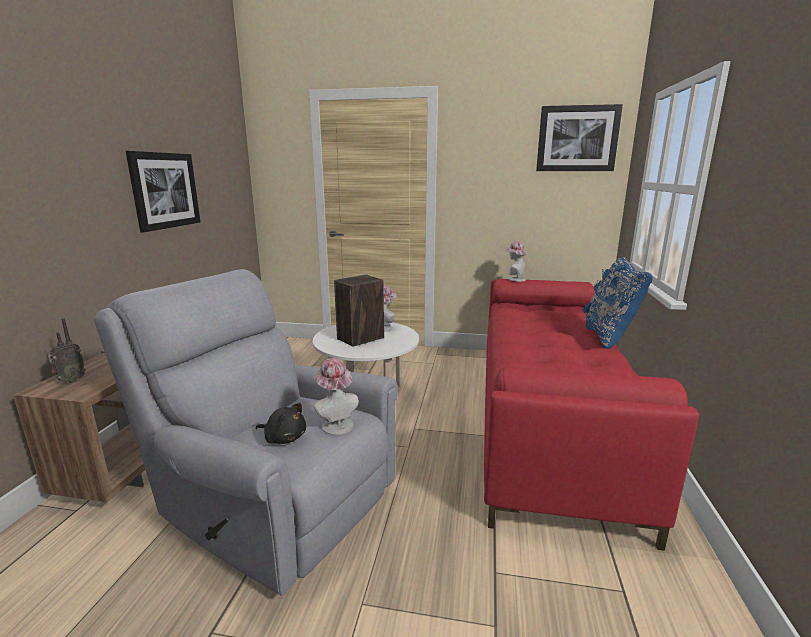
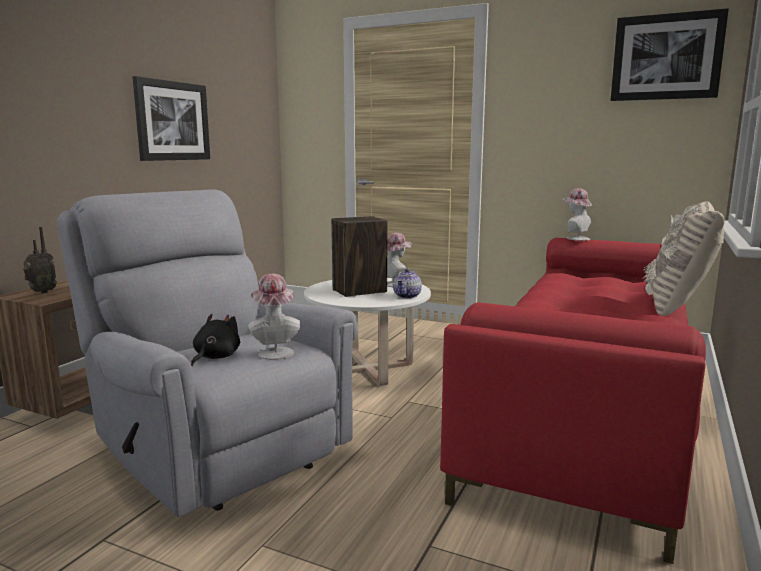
camera: 15 degrees right, 5 degrees down
(284, 438) = (215, 357): black plush toy -> black plush toy turned 105 degrees counterclockwise
(403, 341) = (407, 296): none -> teapot
(607, 336) = (675, 304): blue pillow -> beige pillow

